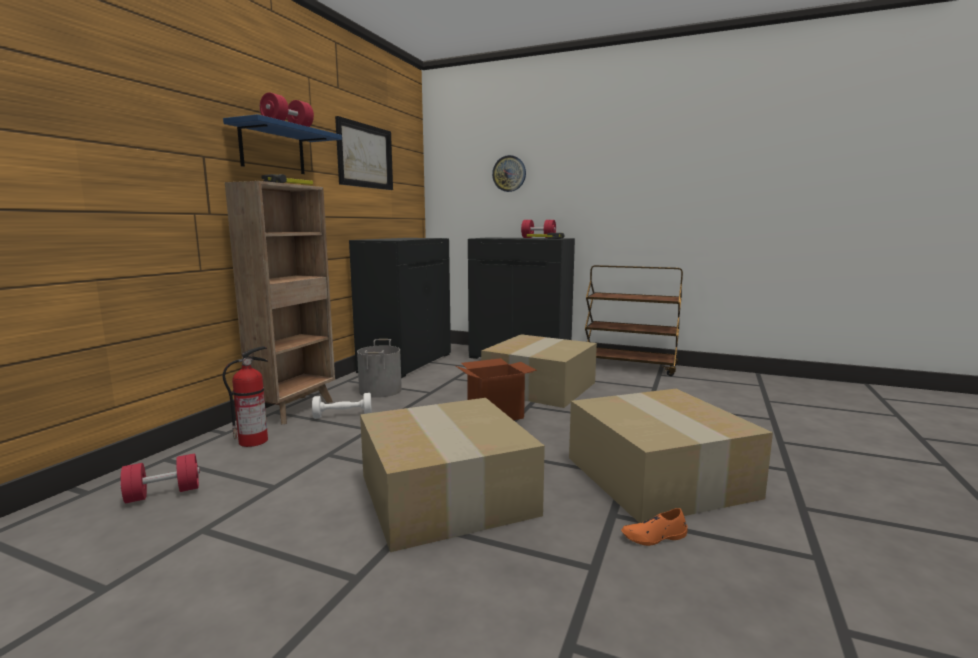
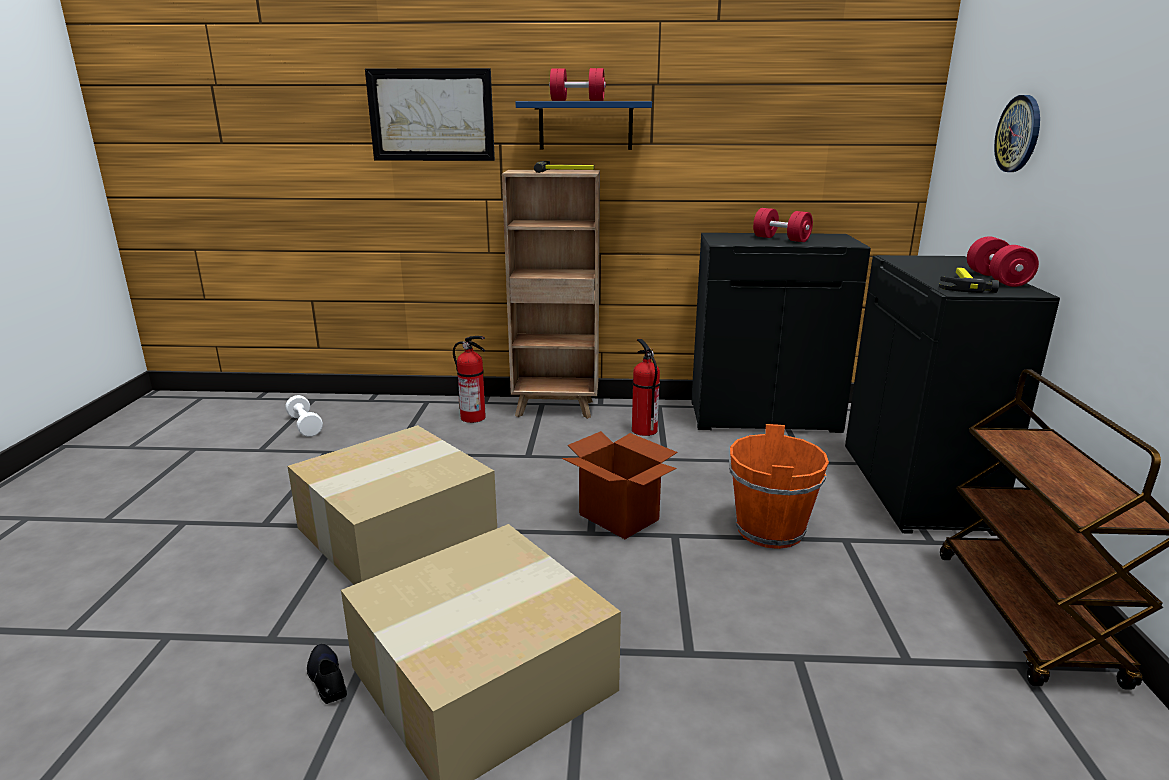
camera: 70 degrees right, 10 degrees up
(163, 493) = (373, 421): red dumbbell -> red dumbbell (781, 239)
(343, 415) = (554, 434): white dumbbell -> white dumbbell (305, 426)
(365, 156) = (762, 112): picture -> picture (431, 115)
(379, 390) = (643, 430): grey bucket -> fire extinguisher
(539, 387) = (770, 530): cardboard box -> orange bucket
(654, 536) = (327, 678): orange shoe -> black shoe

